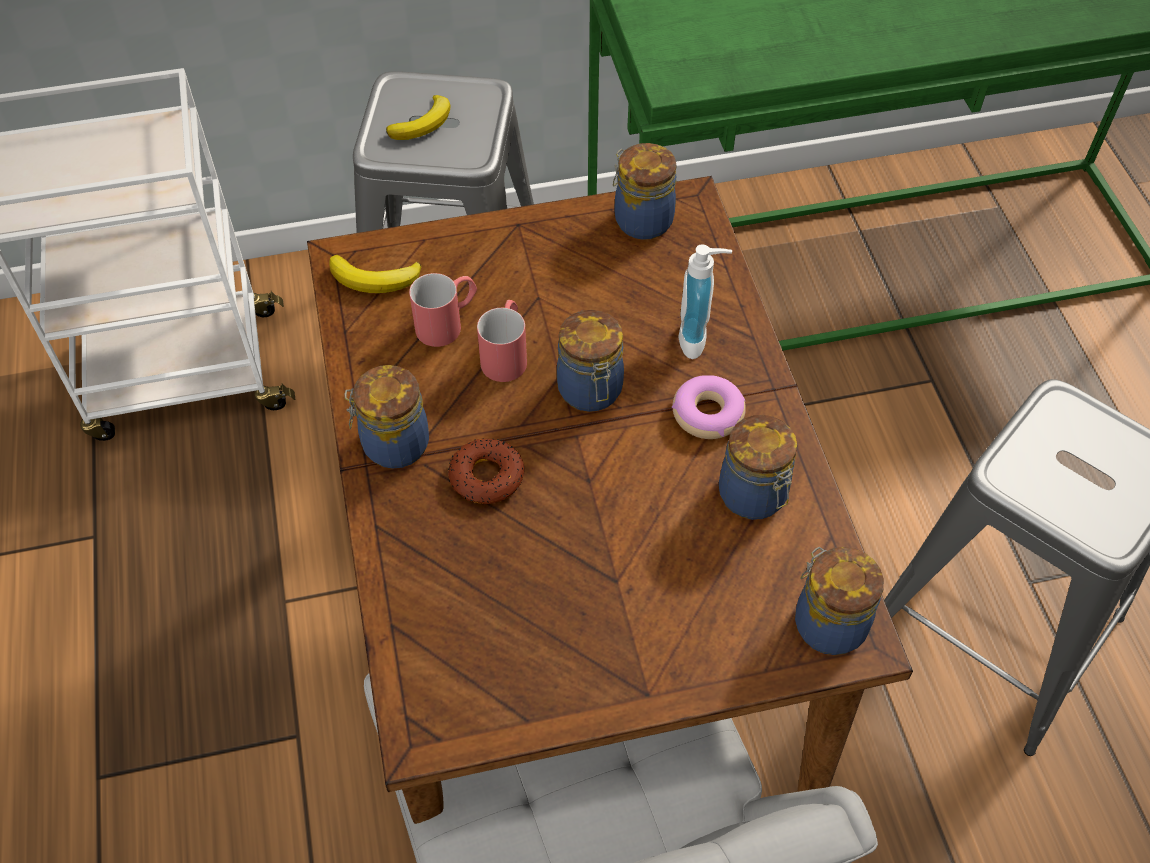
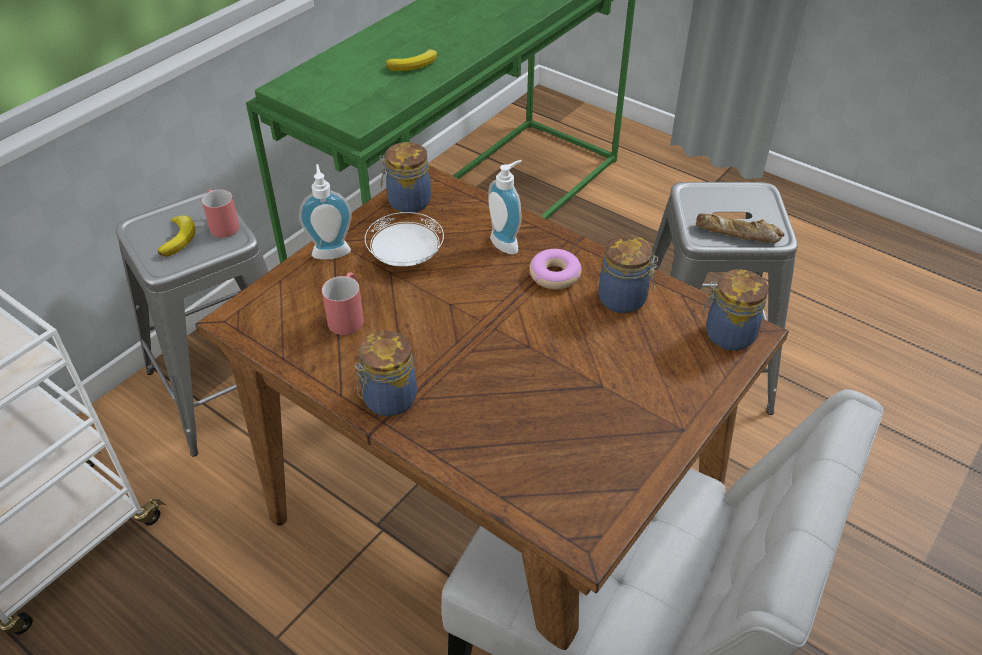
camera: 40 degrees left, 10 degrees down
(375, 279) = (271, 318): banana -> banana (414, 64)
(486, 476) = (467, 381): donut -> none
(505, 233) = (331, 250): none -> soap dispenser
(506, 354) = (404, 311): red mug -> red mug (222, 224)
(573, 288) = (406, 256): none -> white plate
(590, 392) = (478, 302): jar -> none
(1061, 500) = (738, 233): none -> bread

